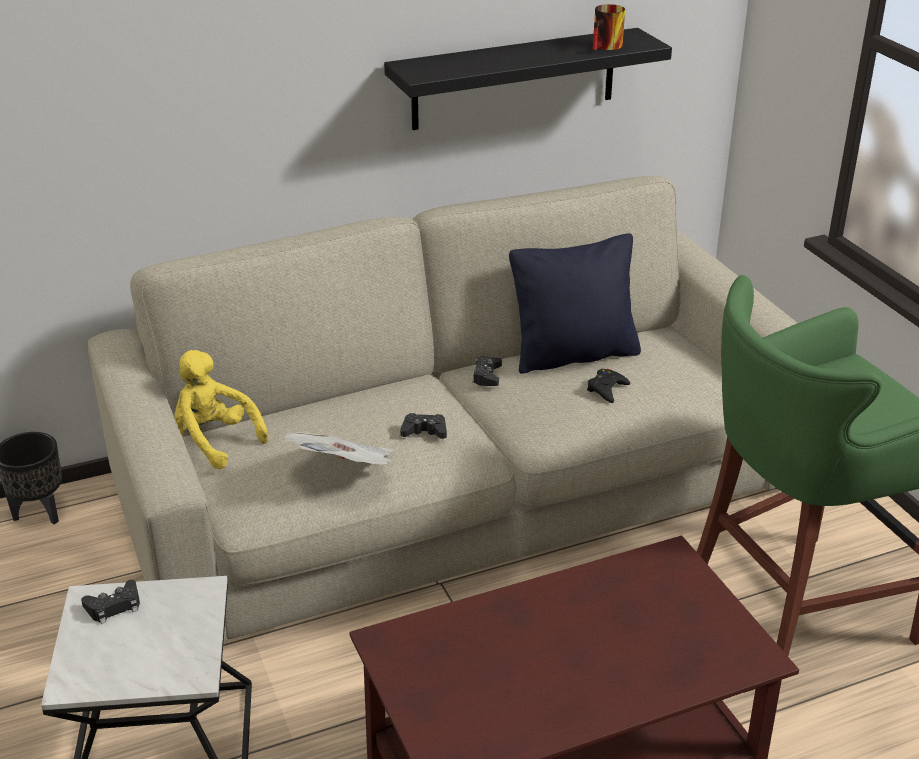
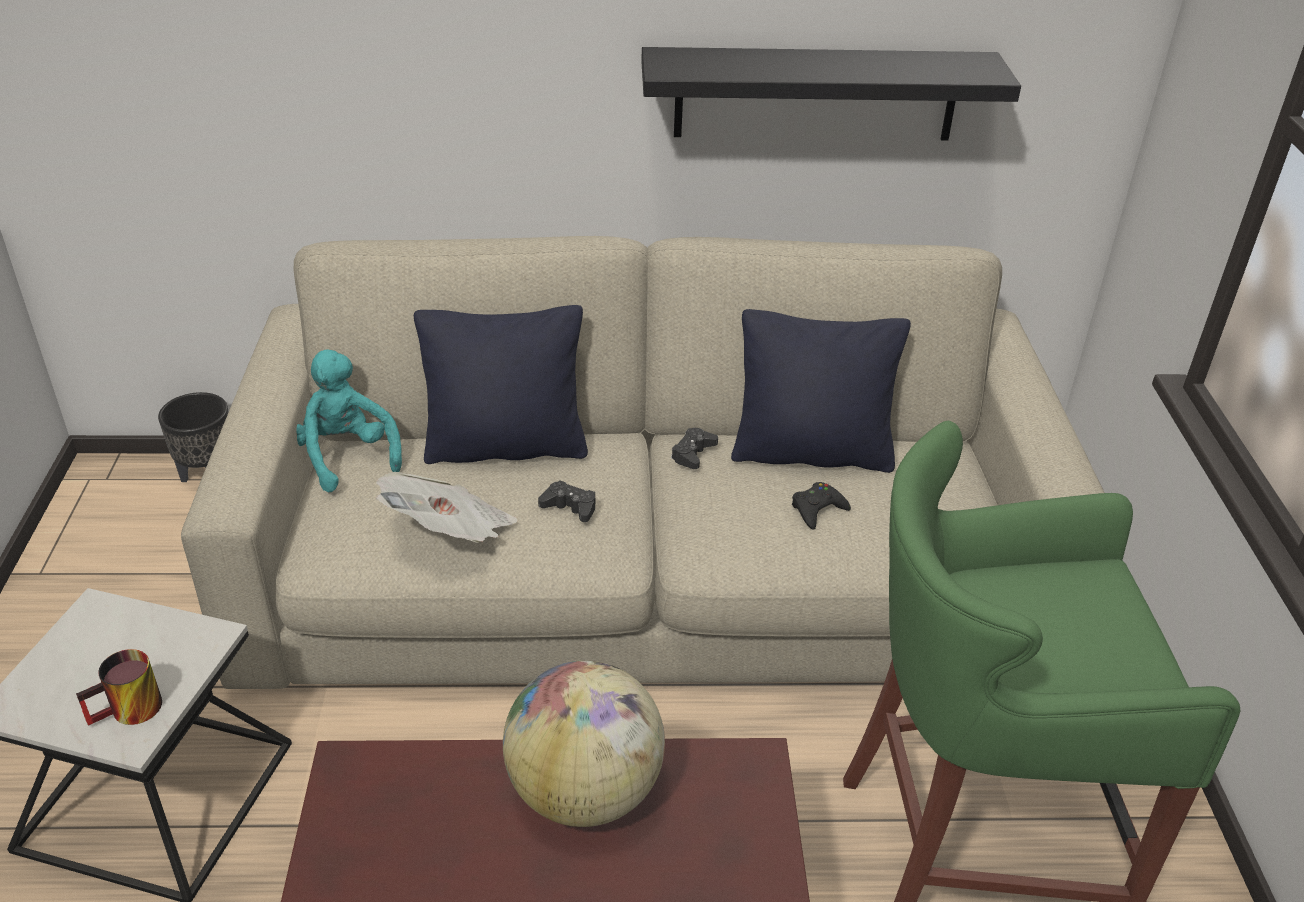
camera: 20 degrees right, 5 degrees up
(114, 607) = (112, 627): black game controller -> none
(212, 442) = (345, 456): yellow plush toy -> turquoise plush toy
(339, 405) = (506, 447): none -> black pillow
(569, 605) = (584, 791): none -> globe
(607, 47) = (934, 72): mug -> mug (129, 713)

